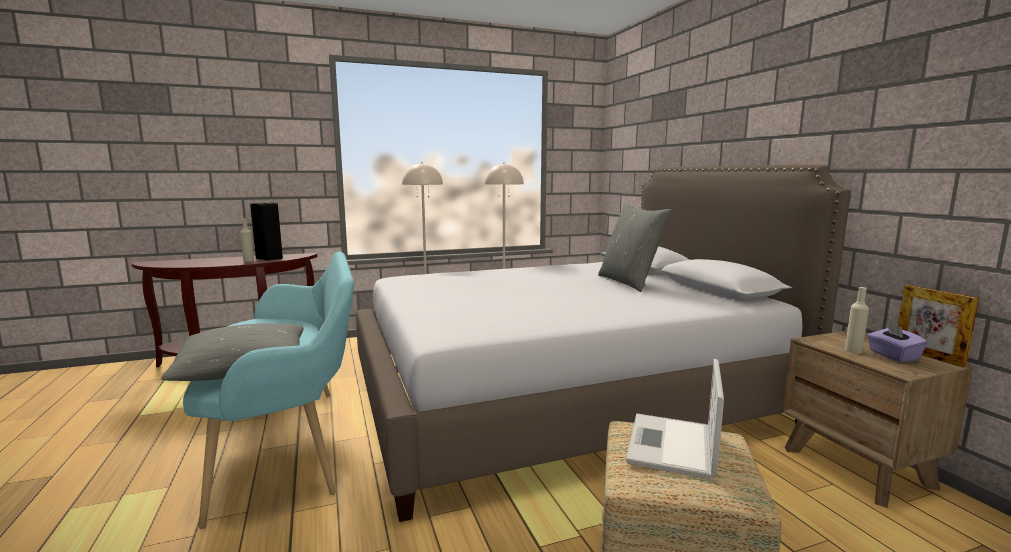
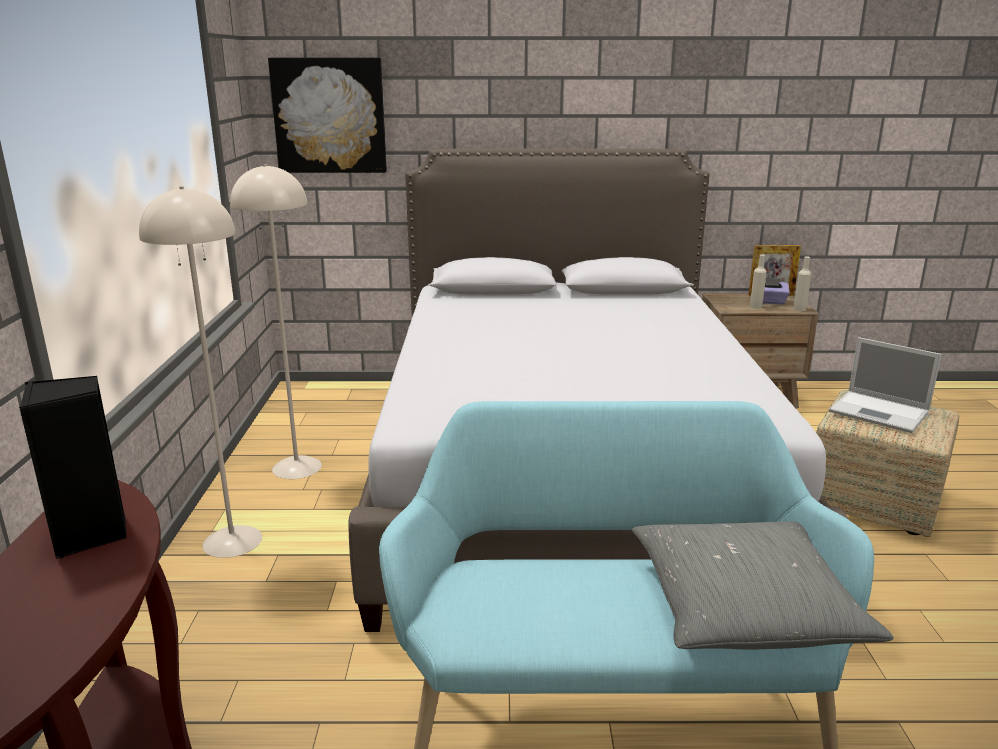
camera: 70 degrees left, 10 degrees up
(248, 261) = (91, 567): beige bottle -> beige bottle (799, 309)
(628, 148) = (329, 116): none -> picture
(629, 282) = (566, 308): grey pillow -> none

